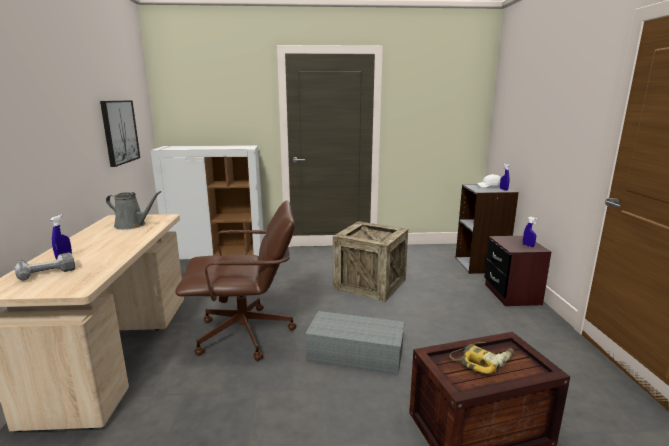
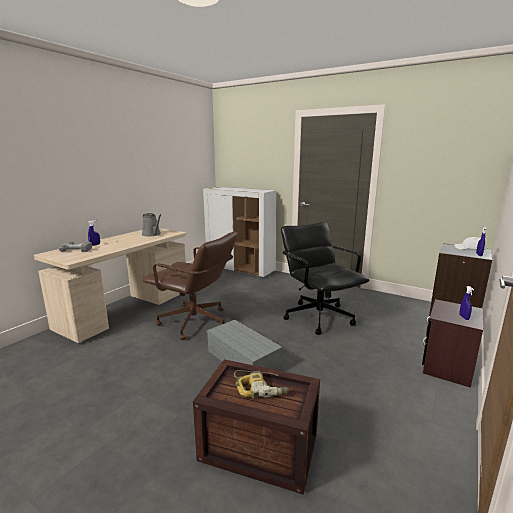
camera: 35 degrees right, 0 degrees up
(119, 132) = (176, 175): picture -> none
(370, 284) = (318, 317): crate -> black office chair

